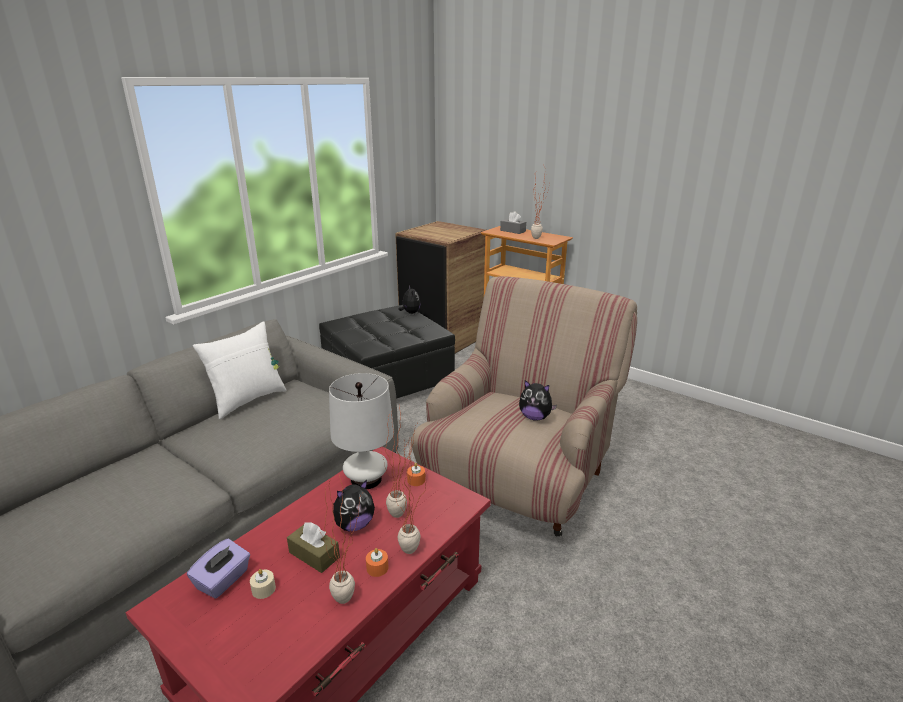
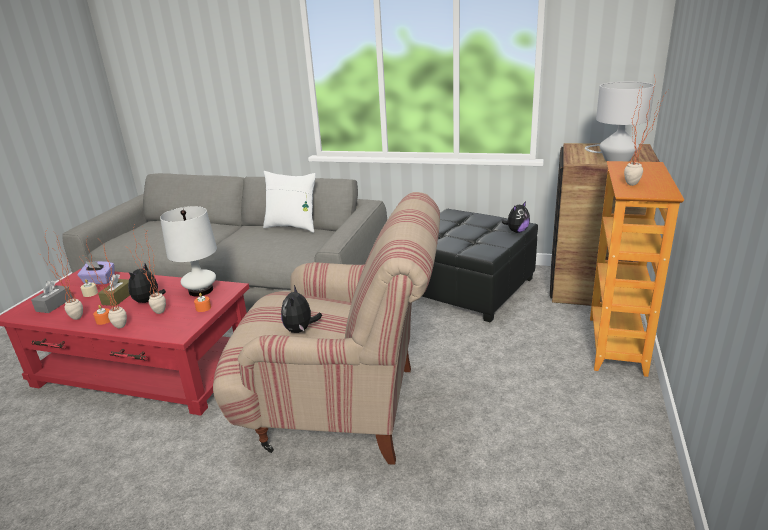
camera: 70 degrees right, 0 degrees up
(354, 524) = (148, 301): plush toy -> plush toy turned 75 degrees clockwise
(448, 231) = (611, 155): none -> grey table lamp
(513, 231) = (643, 170): grey tissue box -> grey tissue box (54, 304)

